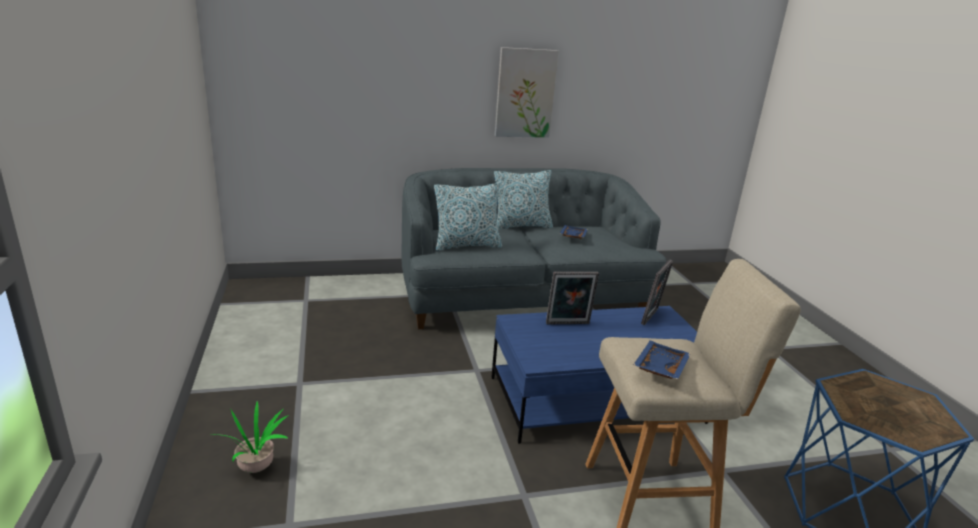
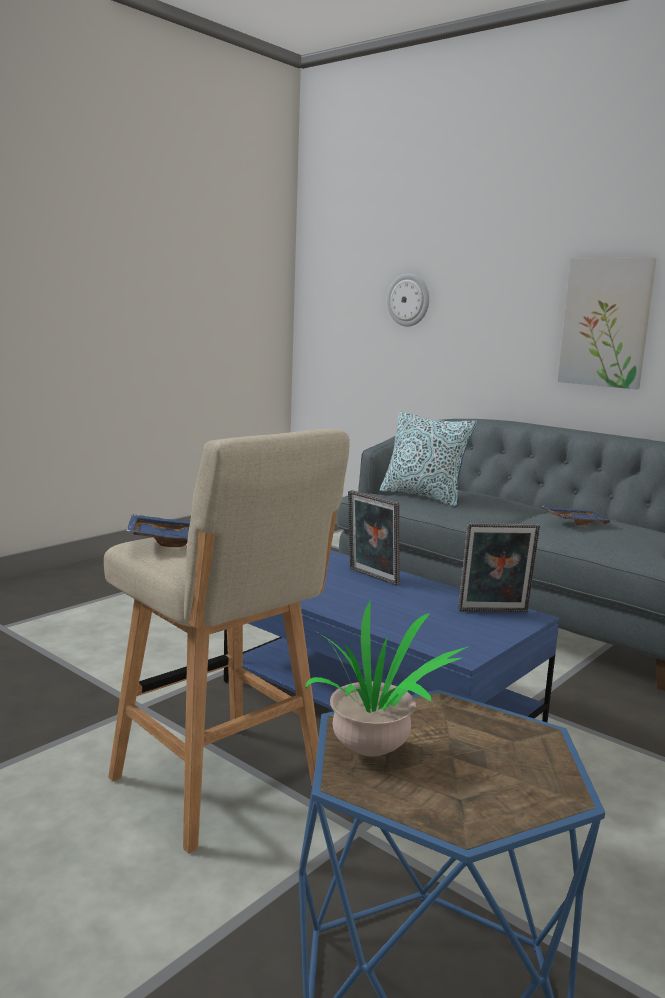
camera: 55 degrees right, 10 degrees down
(256, 466) = (57, 596): potted plant -> potted plant (373, 749)
(354, 75) = (408, 300): none -> wall clock
(521, 226) = (549, 506): pillow -> none

